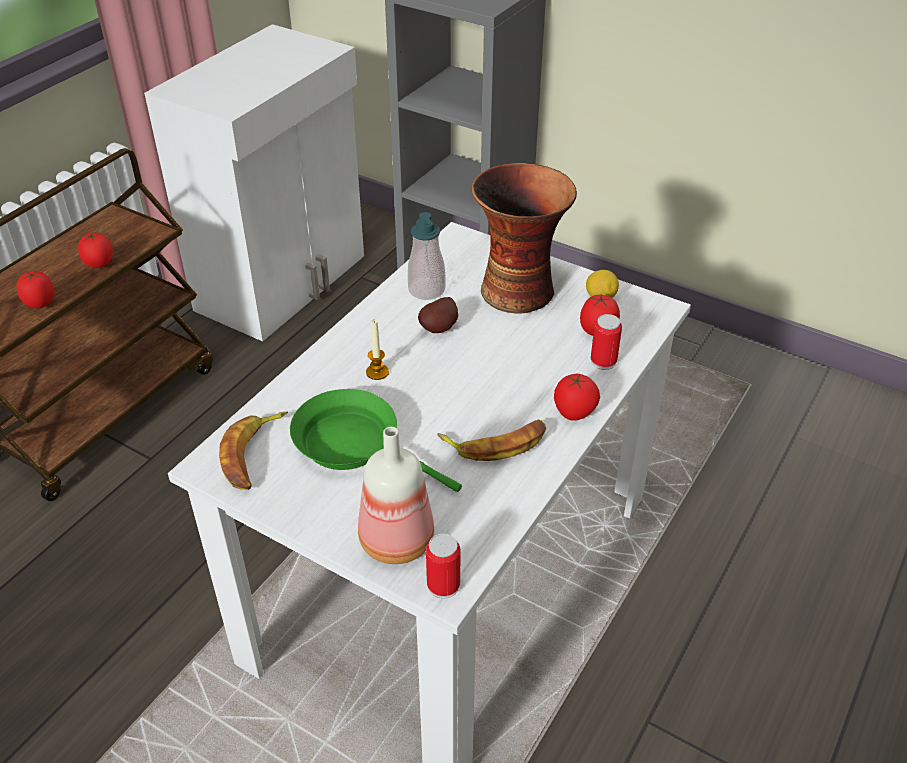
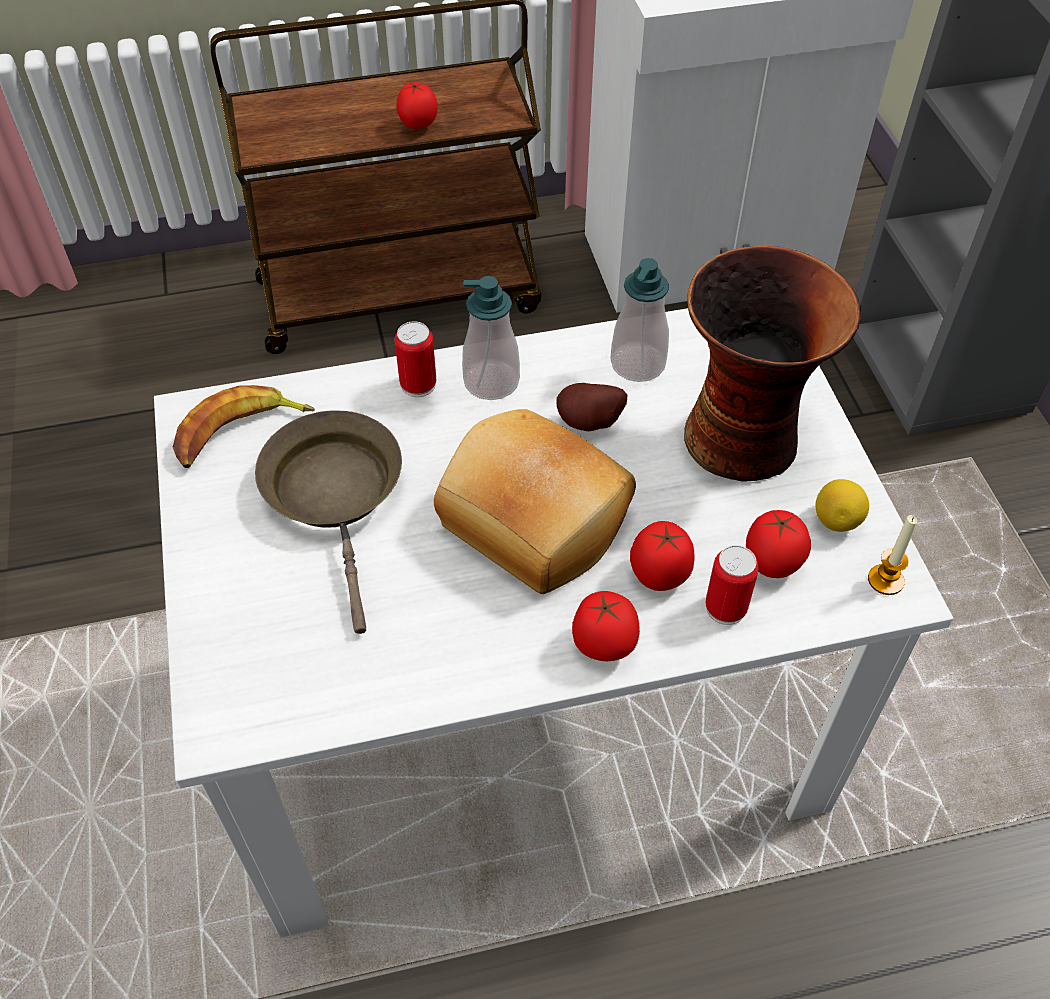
camera: 45 degrees right, 10 degrees up
(40, 303) = (323, 137): tomato -> tomato (660, 574)
(354, 444) = (336, 496): green frying pan -> brown frying pan
(363, 342) = (491, 382): none -> soap dispenser
(377, 372) = (460, 429): candle -> candle (885, 580)
(397, 543) = (238, 638): bottle -> none
(443, 585) = (218, 724): can -> can (418, 384)
(472, 388) = (531, 523): none -> bread
(496, 443) = (471, 610): banana -> none

